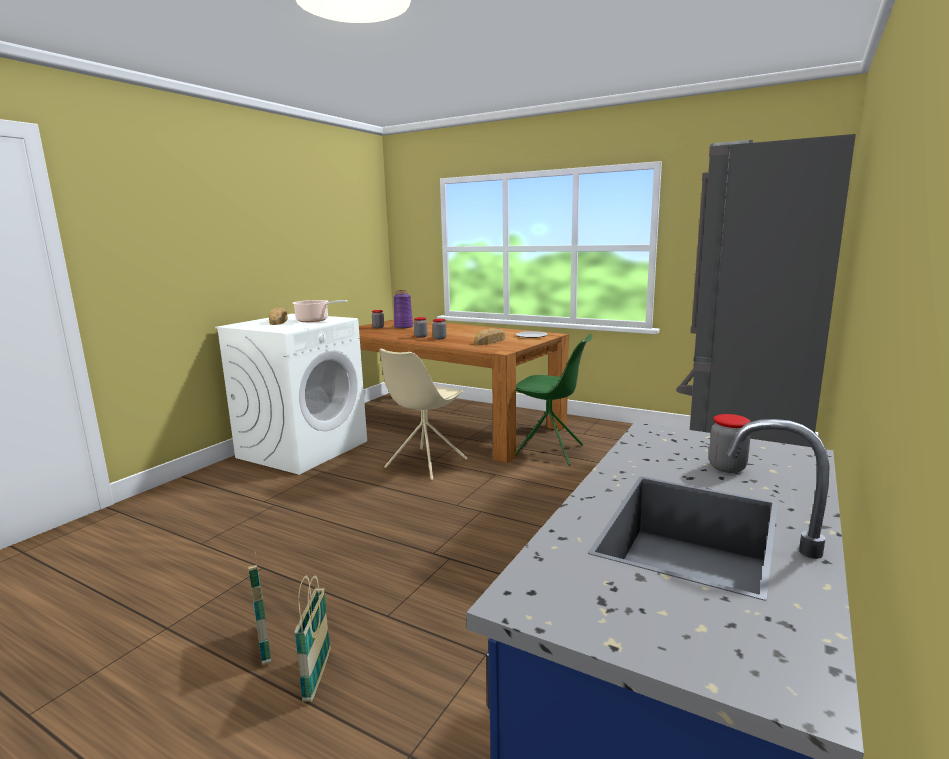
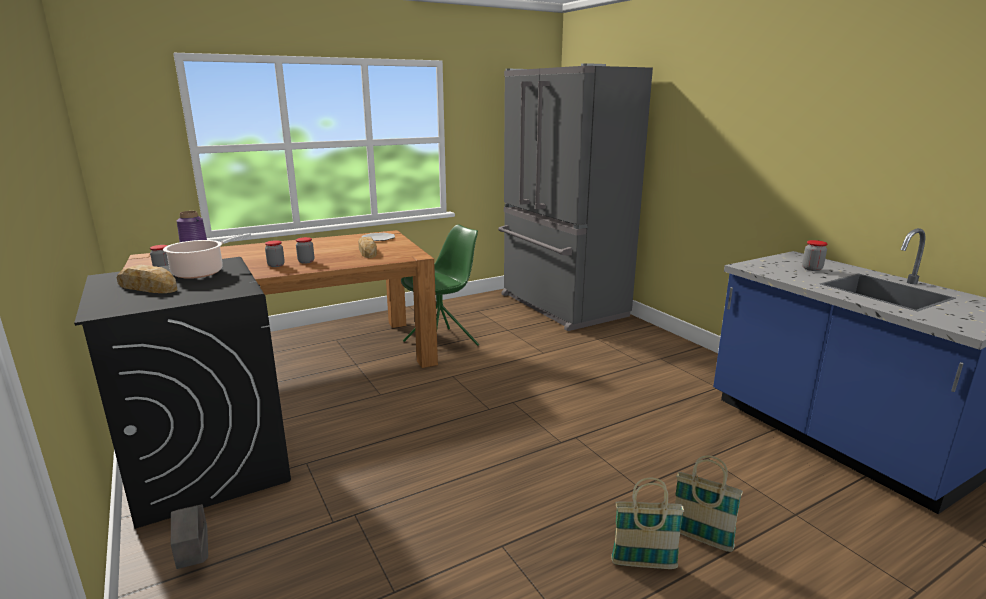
camera: 60 degrees left, 5 degrees up
(214, 480) = (195, 560): none -> grey planter
(303, 449) = (208, 463): white washing machine -> black washing machine
(425, 464) = (382, 400): beige chair -> none

